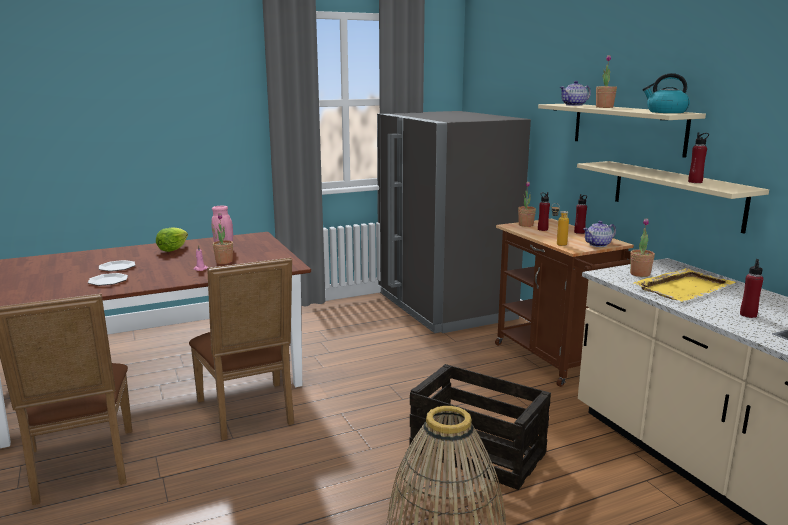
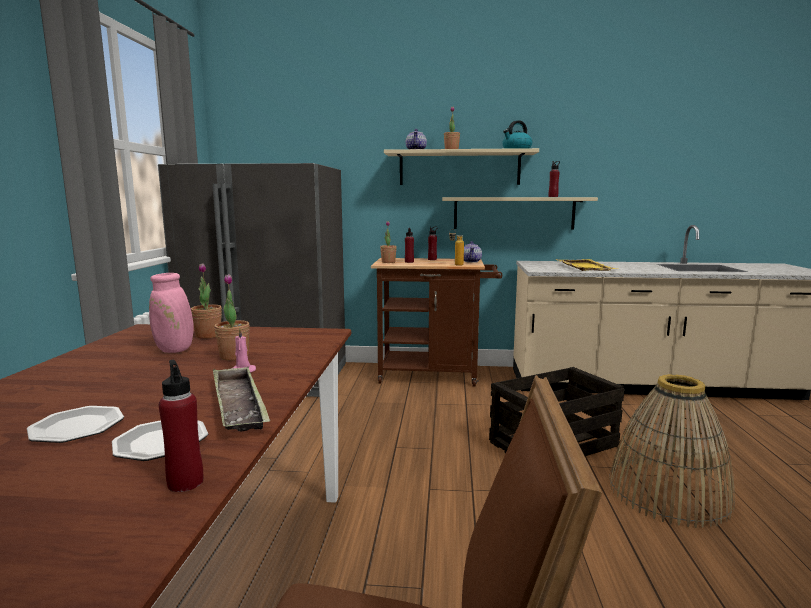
camera: 60 degrees left, 5 degrees down
(153, 280) = (238, 405): none -> tray
(172, 249) = (75, 376): lettuce -> none
(249, 413) = (367, 556): brown chair -> none
(640, 274) = (547, 267): potted plant -> potted plant (208, 335)
(748, 315) = (643, 268): red bottle -> red bottle (185, 482)

